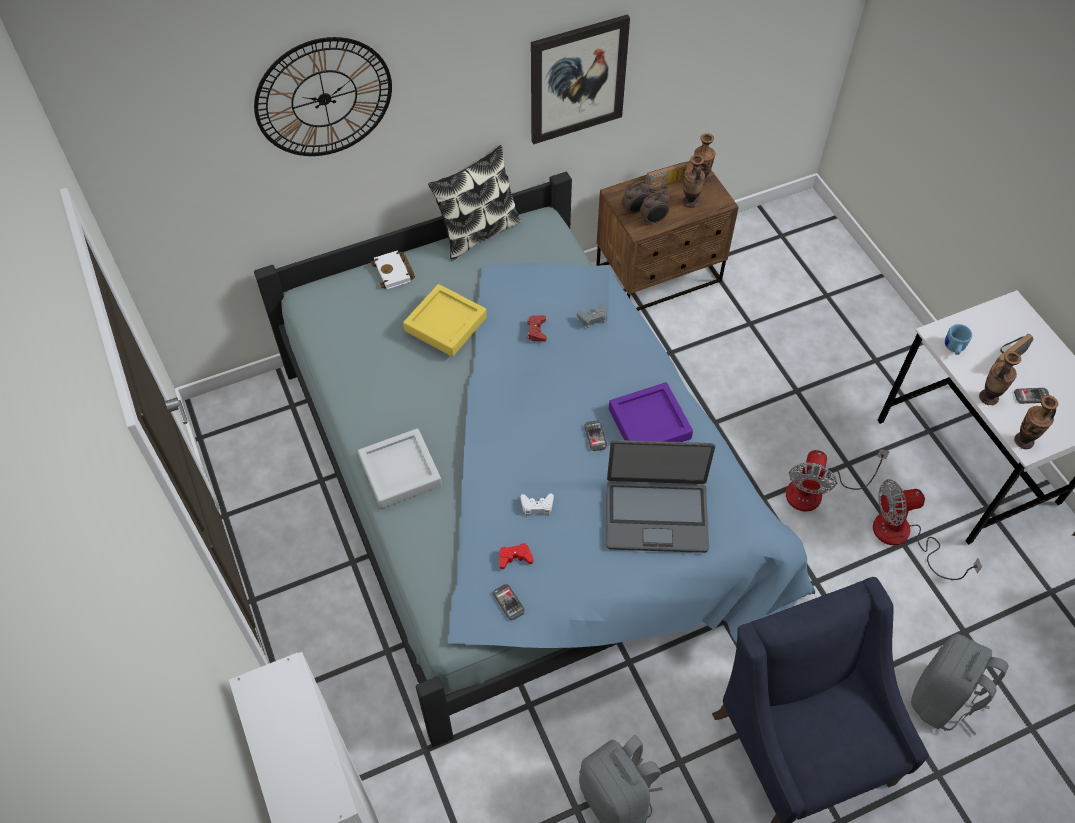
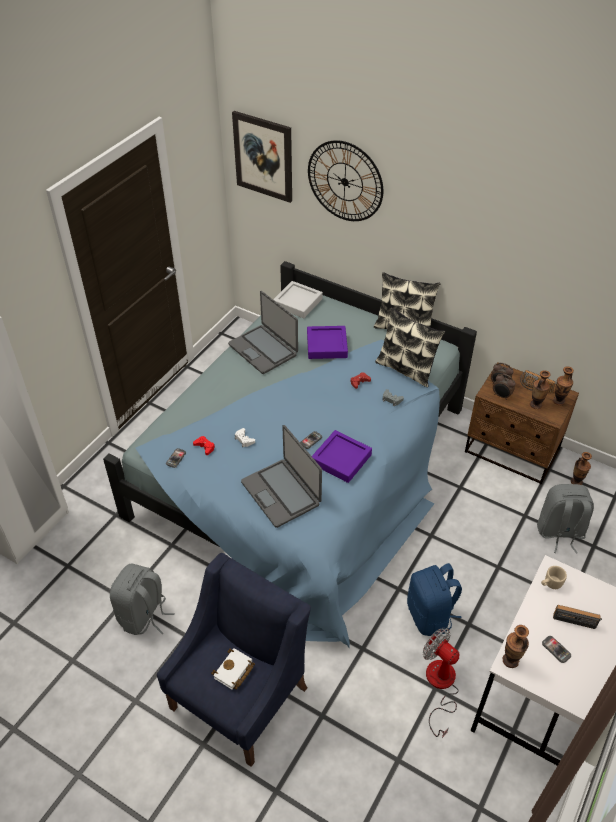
camera: 55 degrees right, 10 degrees down
(386, 394) = (263, 349): none -> laptop
(395, 272) = (343, 312): white book -> white book (234, 672)
(400, 472) = (222, 379): grey tray -> grey tray (297, 302)
(445, 324) = (327, 345): yellow tray -> purple tray
(554, 274) = (406, 369): none -> pillow
(577, 79) = (498, 270): picture -> picture (263, 156)
(816, 491) = (430, 616): fan -> blue backpack
(943, 699) = (334, 769): grey backpack -> grey backpack (559, 532)
(953, 348) = (550, 584): blue mug -> beige mug
(988, 397) = (528, 622): vase -> vase (576, 482)

